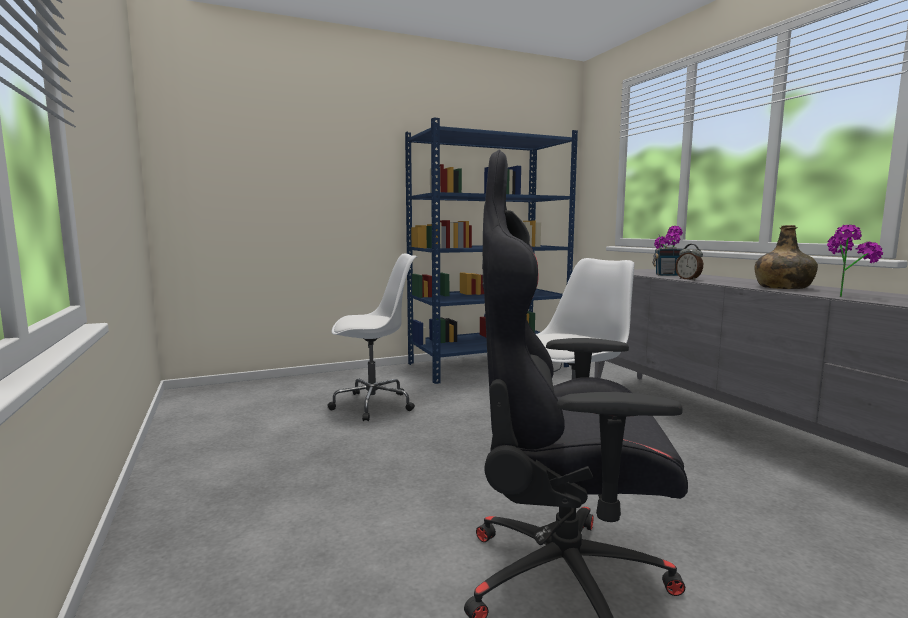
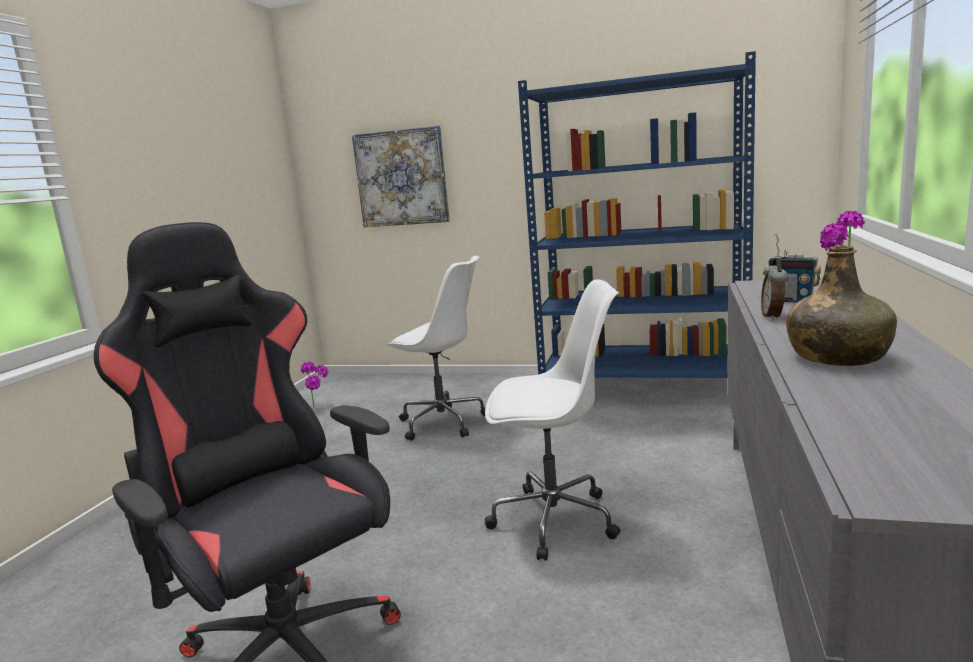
camera: 40 degrees right, 5 degrees up
(273, 187) = (401, 178): none -> picture
(844, 296) = (845, 398): potted plant -> potted plant (319, 407)

